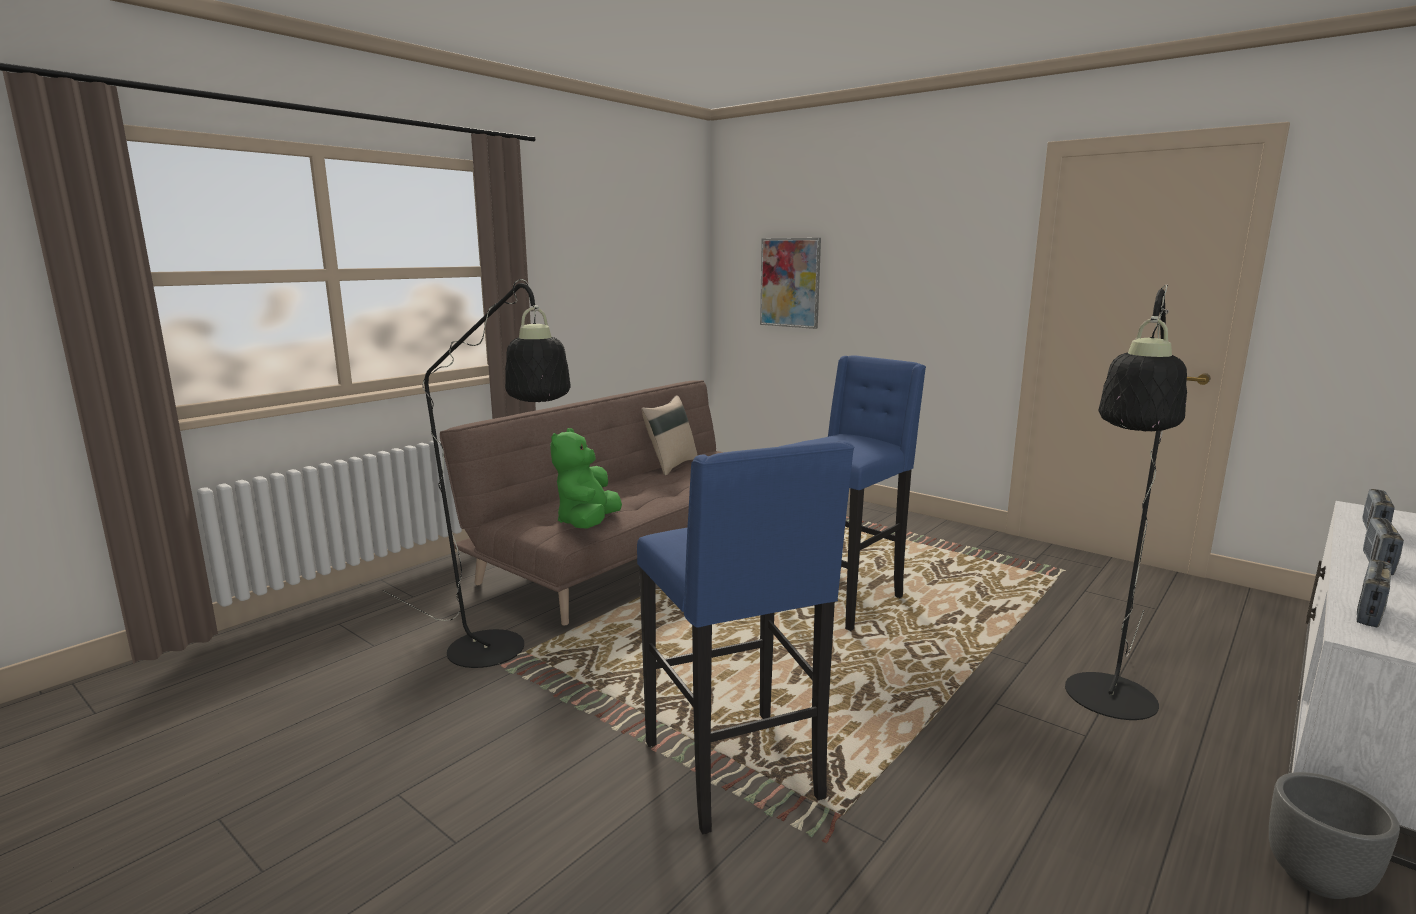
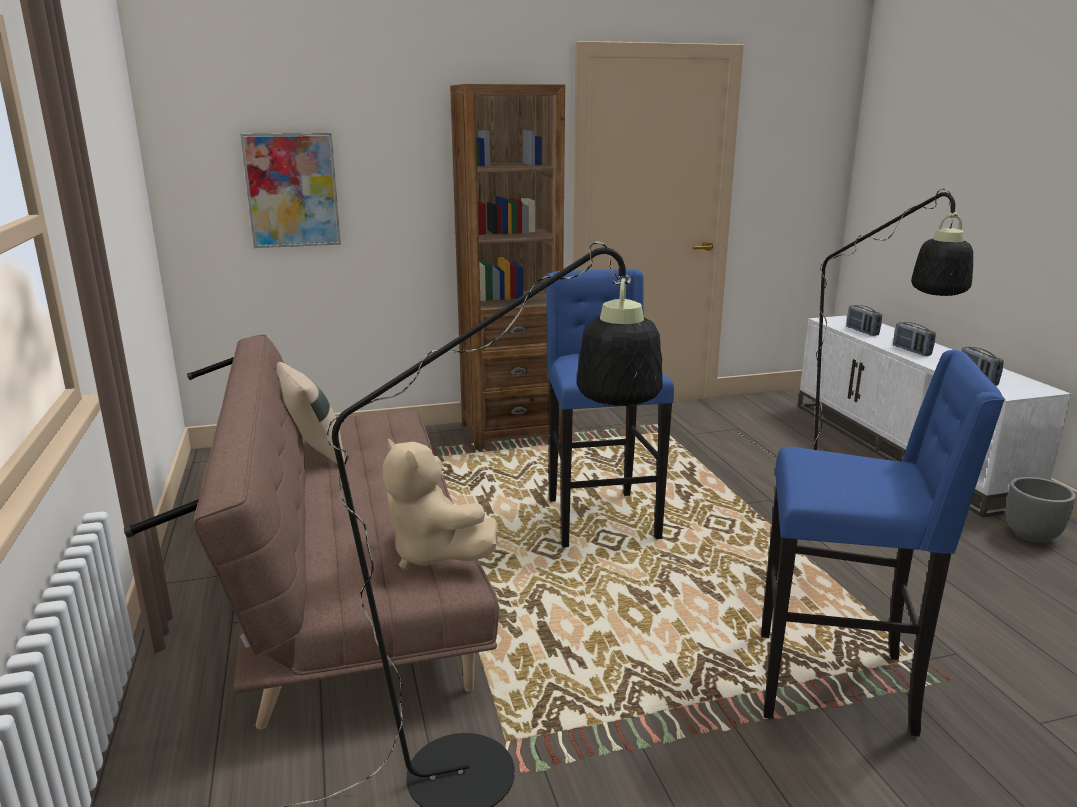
camera: 55 degrees left, 5 degrees up
(588, 523) = (433, 554): green plush toy -> beige plush toy
(916, 526) = (510, 432): none -> brown bookcase

